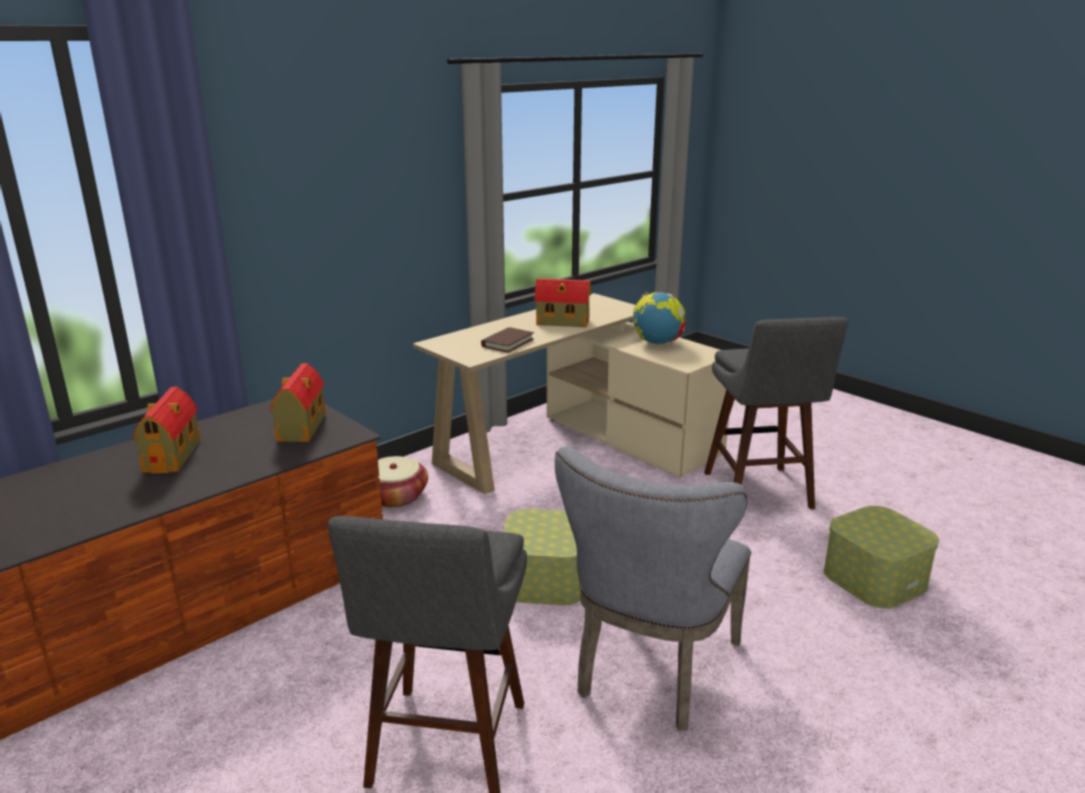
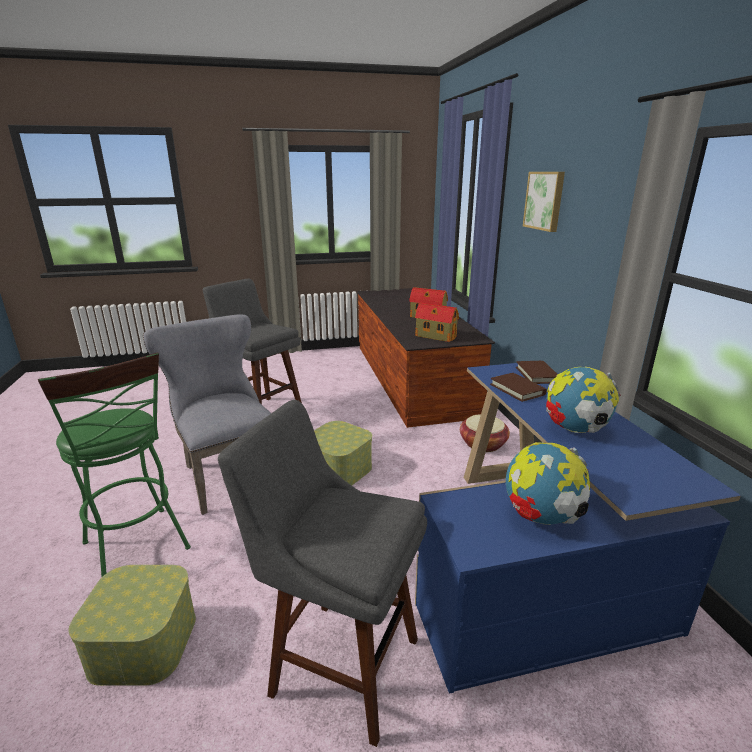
camera: 120 degrees right, 0 degrees up
(296, 172) = (545, 200): none -> picture
(459, 340) = (537, 375): none -> brown book
(564, 322) = (575, 429): toy house -> globe
(575, 446) = (536, 560): beige desk -> blue desk
(835, 652) = (139, 550): none -> green stool

